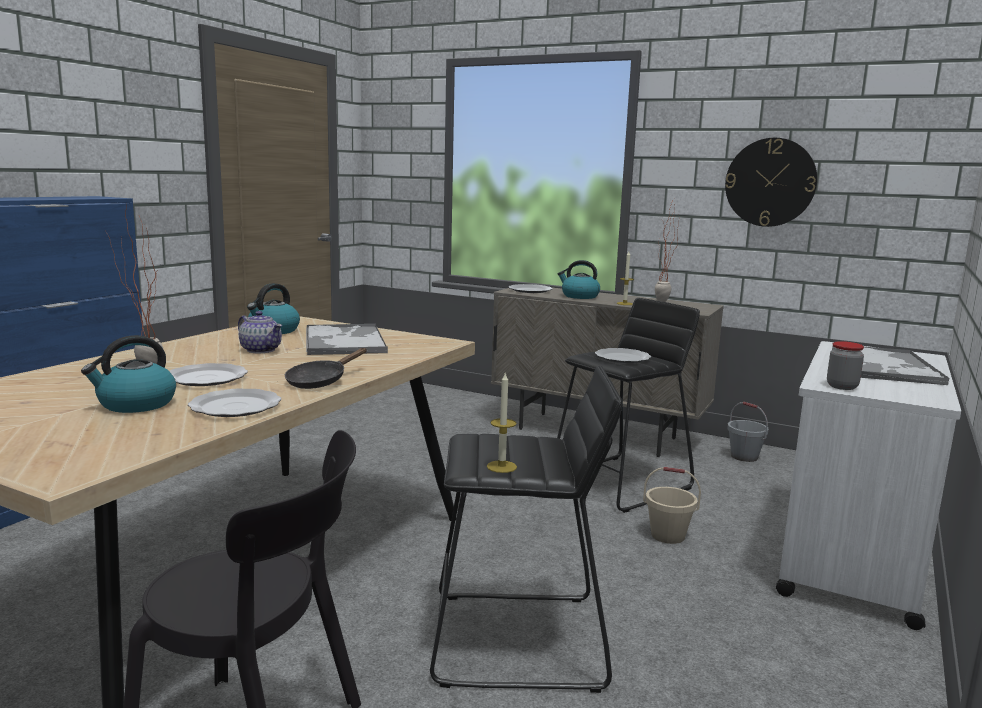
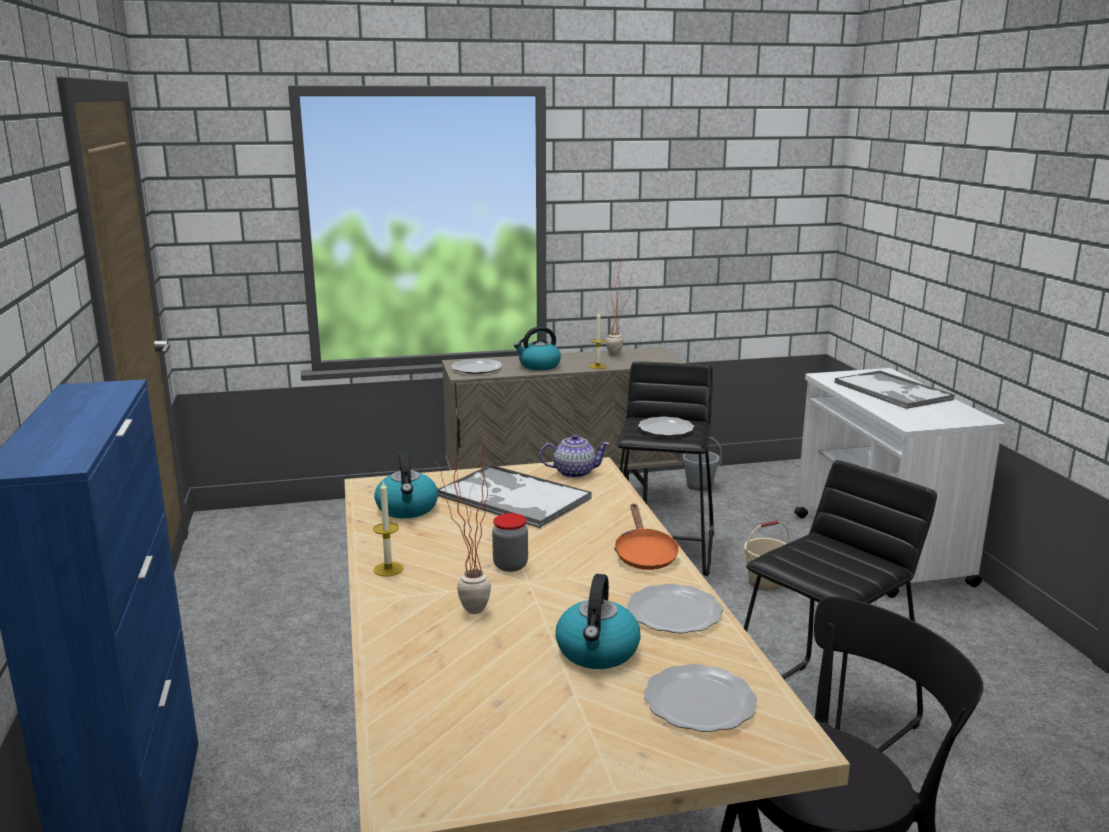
camera: 40 degrees left, 5 degrees up
(207, 378) = (550, 594): plate -> plate (698, 701)
(261, 350) = (480, 539): teapot -> teapot (574, 472)
(320, 381) = (644, 555): black frying pan -> orange frying pan
(501, 467) = (855, 577): candle -> candle (388, 569)
(770, 182) = (683, 221): wall clock -> none
(842, 386) = (920, 422): jar -> jar (510, 565)

